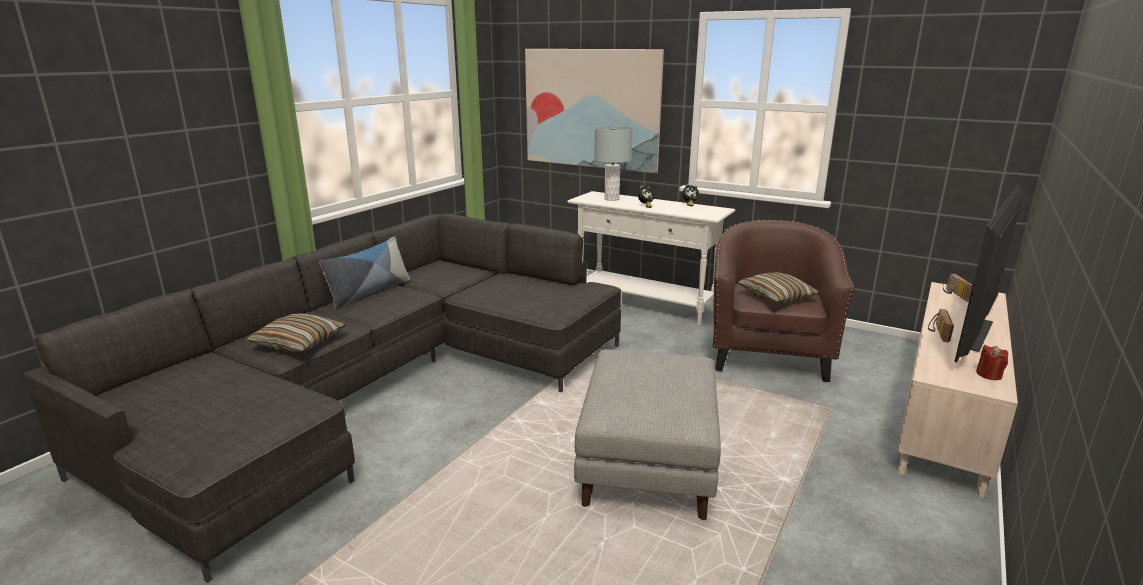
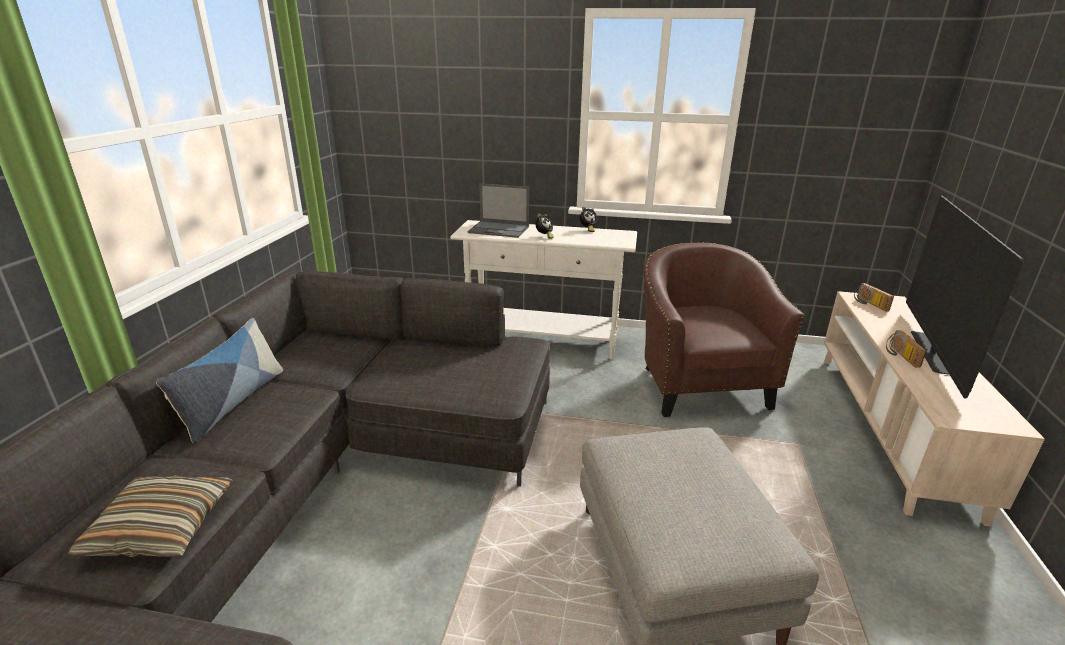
camera: 20 degrees left, 5 degrees up
(591, 109) = (455, 123): picture -> none
(612, 199) = (499, 229): grey table lamp -> laptop
(776, 297) = (718, 330): pillow -> none
(989, 375) = (989, 405): red candle -> none

